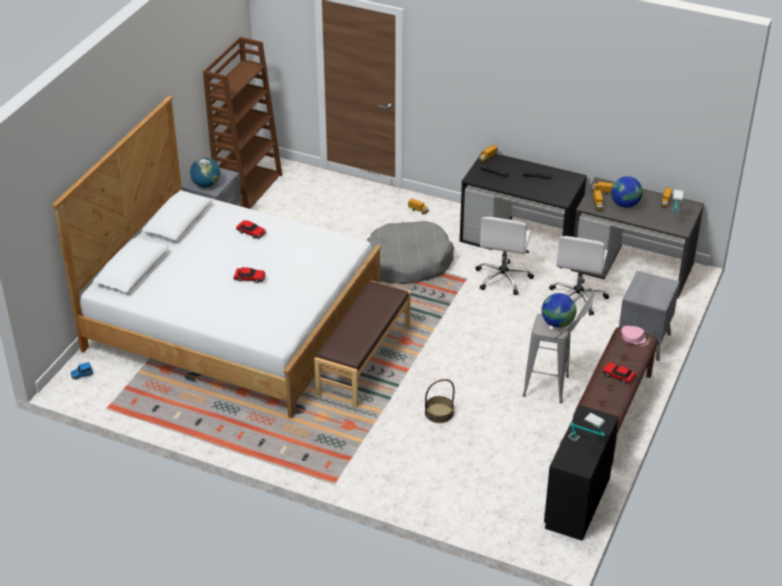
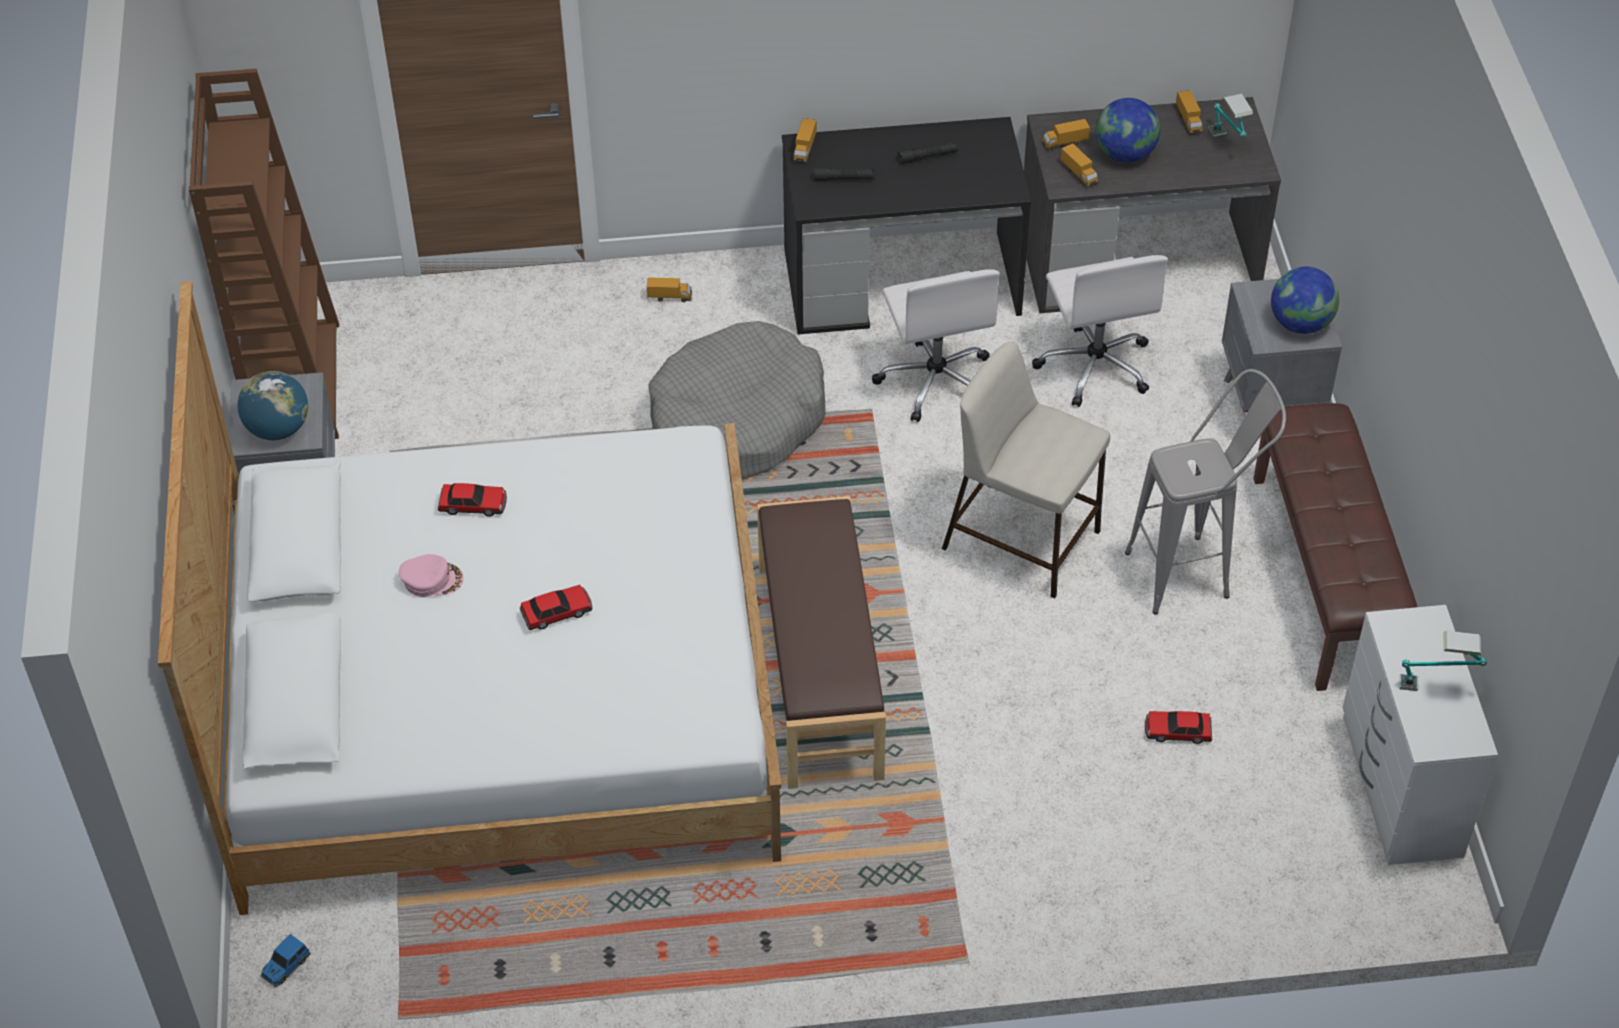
camera: 30 degrees left, 10 degrees up
(439, 413) = (1037, 719): basket -> none
(490, 348) = (1023, 540): none -> beige stool
(557, 323) = (1201, 458): globe -> globe (1300, 324)
(576, 502) = (1399, 787): black dresser -> white dresser
(618, 376) = (1347, 513): toy car -> toy car (1177, 731)
(635, 338) = (1315, 421): pink cap -> pink cap (432, 579)

